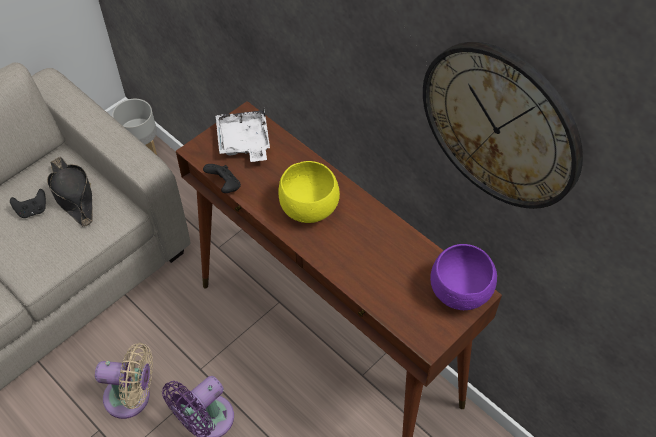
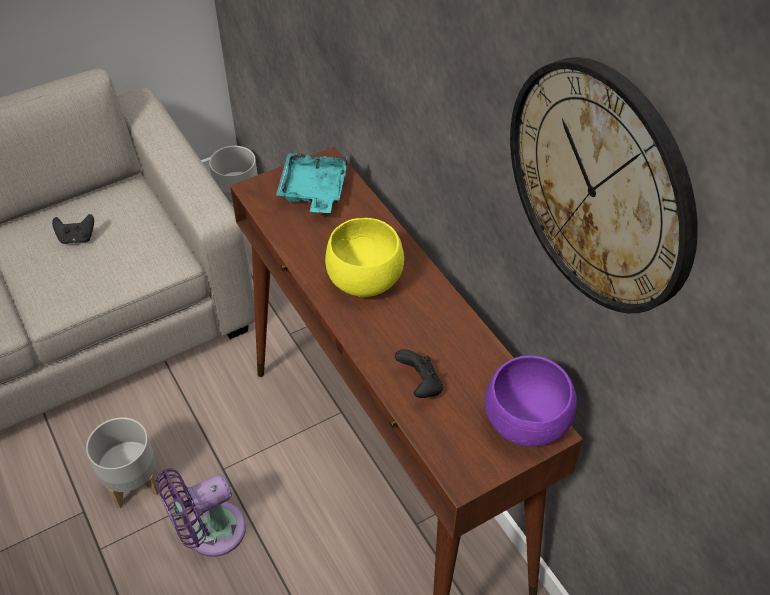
camera: 15 degrees right, 5 degrees down
(73, 195) = (127, 230): black hat -> none
(132, 397) = (133, 483): beige fan -> grey planter
(225, 186) = (272, 235): black game controller -> black game controller (420, 385)
(244, 142) = (313, 191): white tray -> turquoise tray

